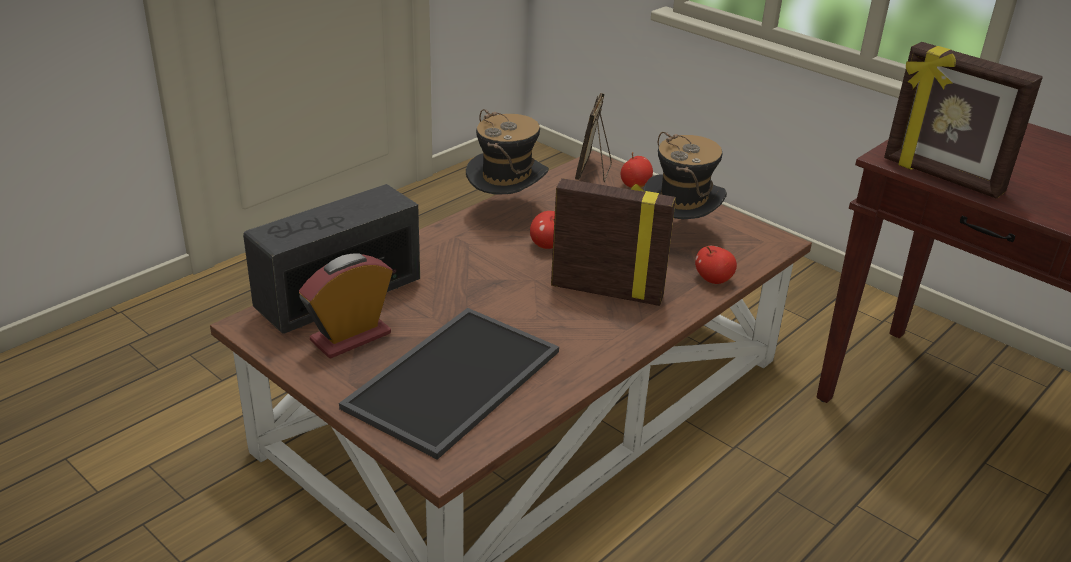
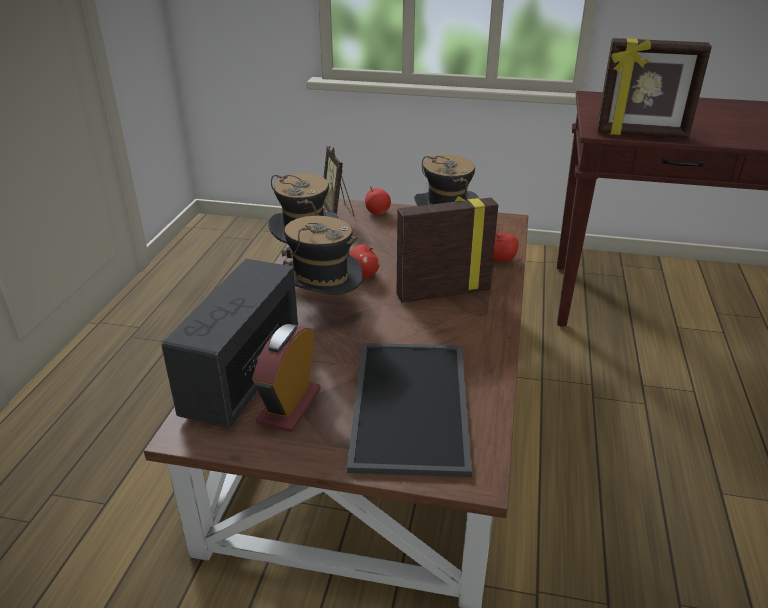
camera: 30 degrees left, 0 degrees up
(468, 266) = (322, 311): none -> hat

